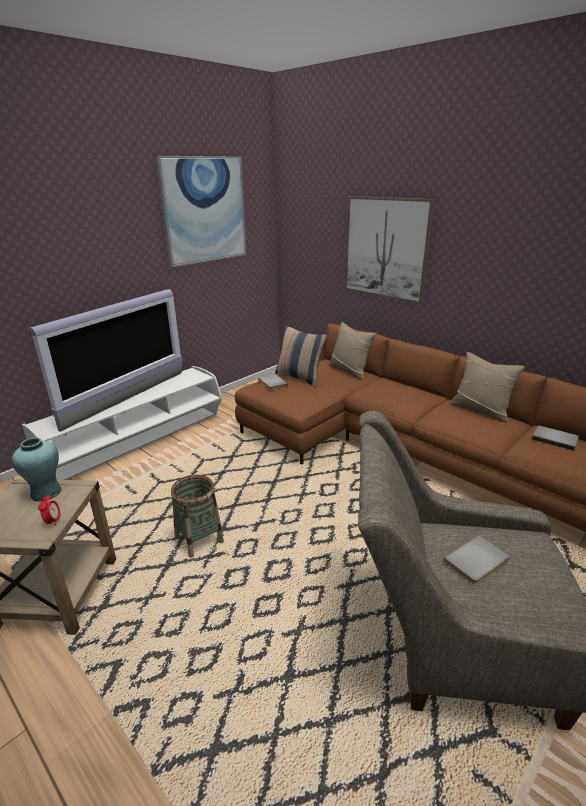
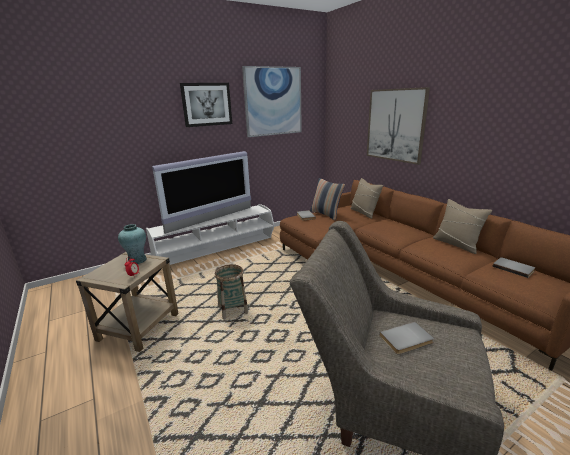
camera: 15 degrees right, 5 degrees down
(105, 219) = (207, 104): none -> picture

